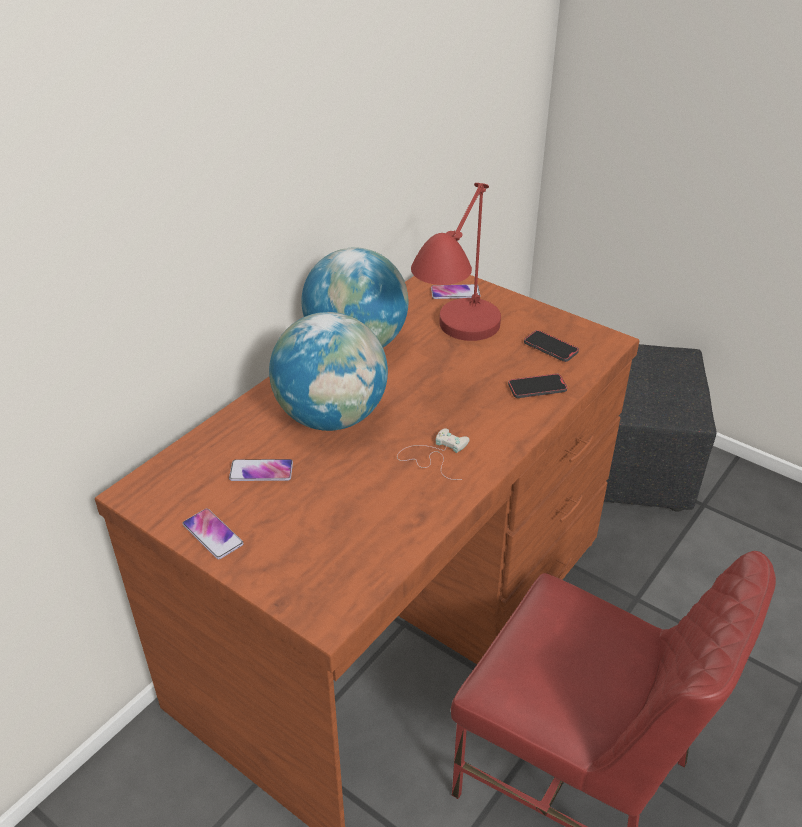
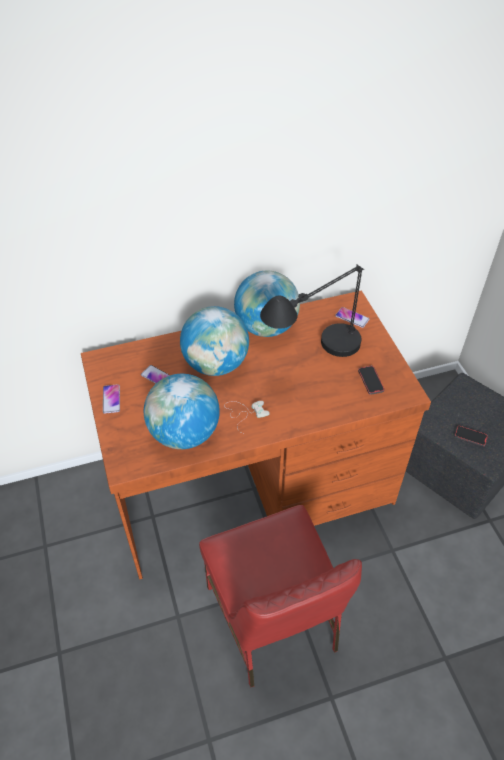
camera: 35 degrees right, 10 degrees up
(375, 522) = (184, 433): none -> globe
(457, 354) = (314, 358): red table lamp -> black table lamp
(537, 388) = (337, 402): phone -> phone (470, 436)

